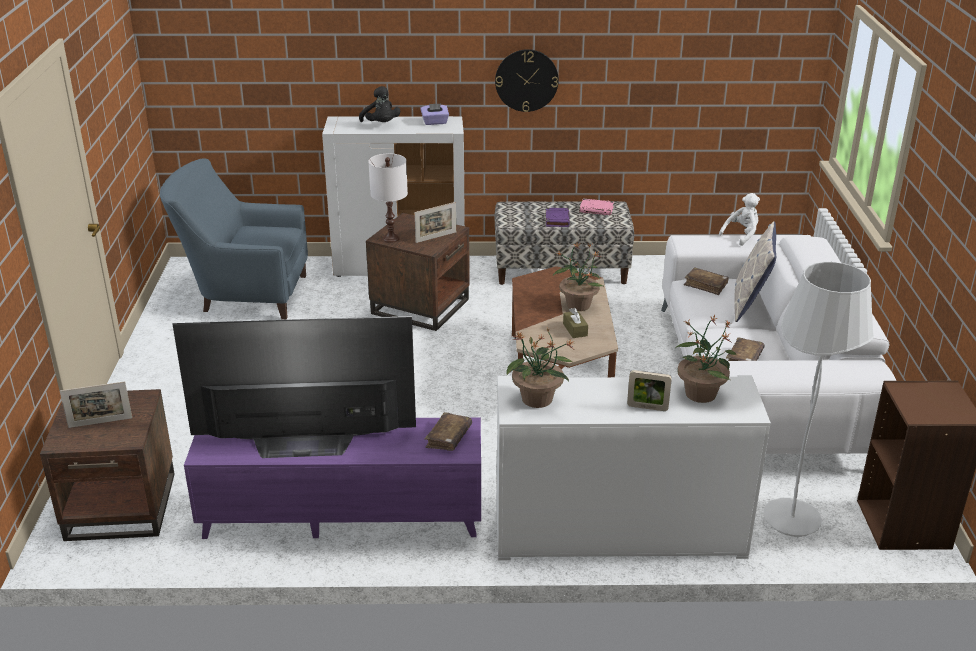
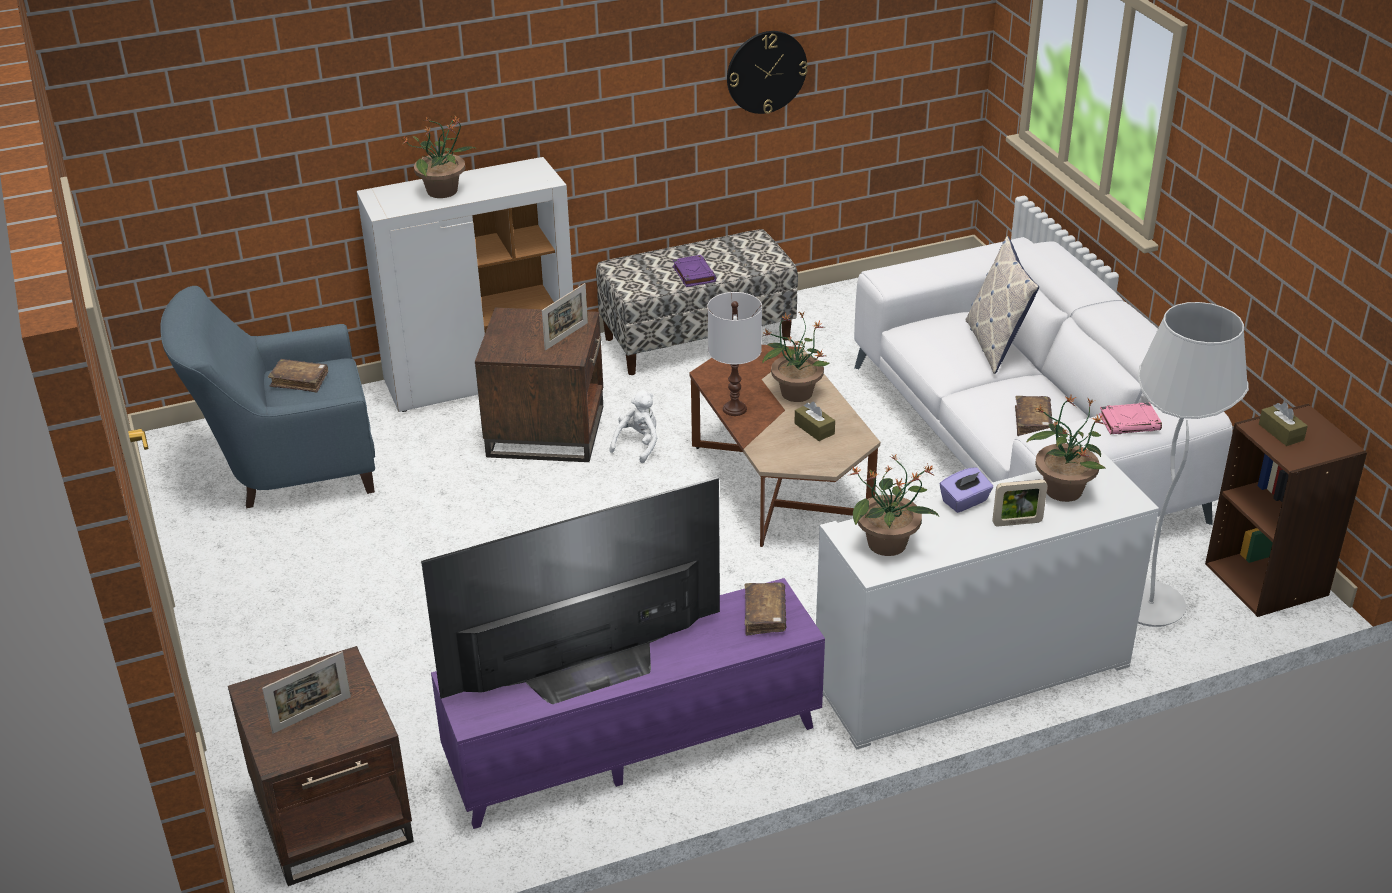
camera: 20 degrees left, 5 degrees up
(381, 124) = (443, 191): black plush toy -> potted plant
(391, 238) = (507, 351): white table lamp -> white table lamp (735, 409)
(435, 122) = (515, 173): purple tissue box -> purple tissue box (965, 502)
(526, 80) = (625, 93): wall clock -> wall clock (766, 72)
(596, 209) = (734, 248): pink book -> pink book (1130, 422)
(705, 285) = (931, 331): brown book -> brown book (300, 381)
(741, 235) = (948, 254): white plush toy -> white plush toy (638, 444)
(919, 395) = (1281, 432): none -> brown tissue box

